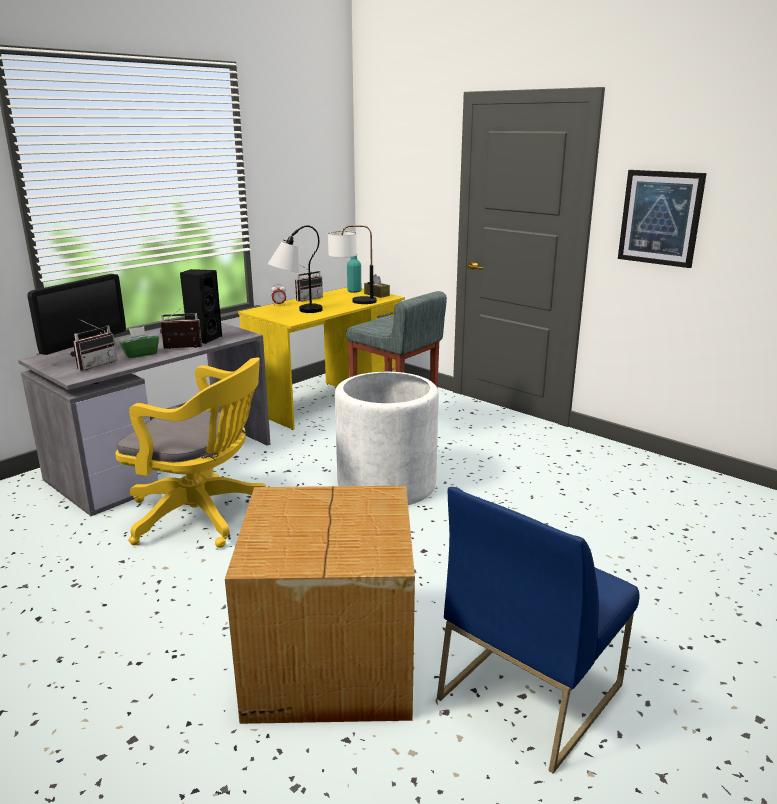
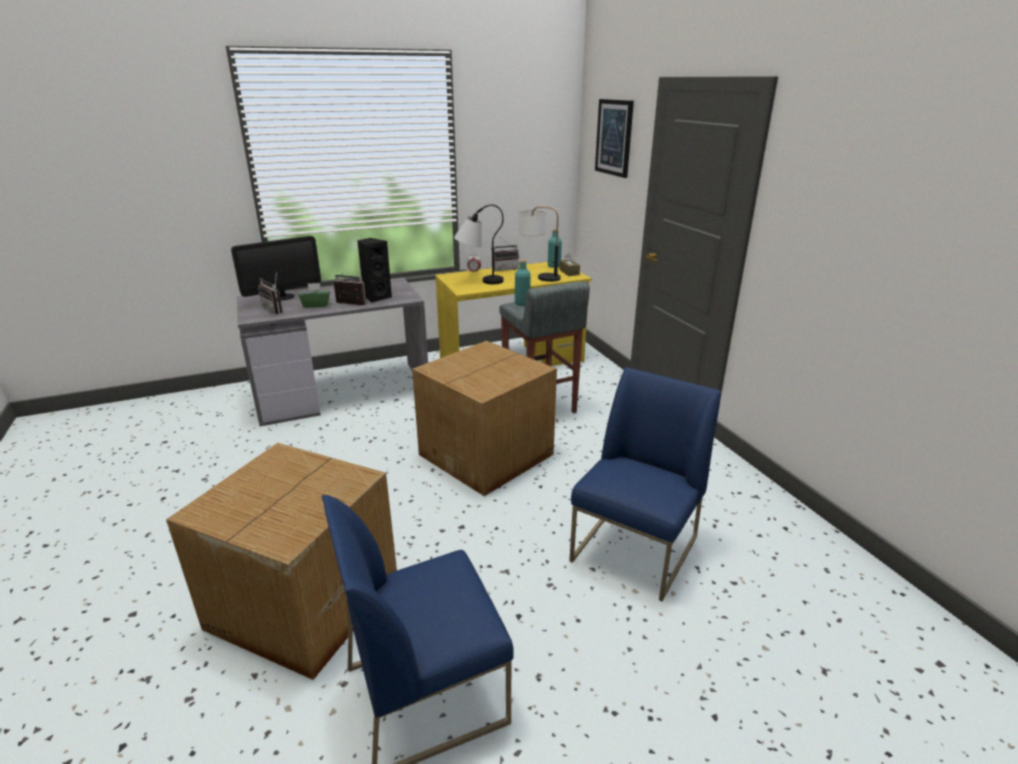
camera: 25 degrees right, 5 degrees up
(95, 364) = (276, 309): radio -> radio turned 75 degrees clockwise
(203, 516) = (329, 446): yellow office chair -> none
(369, 324) = (522, 303): none -> turquoise bottle
(387, 484) = (488, 454): white planter -> cardboard box
(592, 527) = (635, 550): none -> blue chair
(660, 218) = (812, 233): picture -> picture (614, 137)

